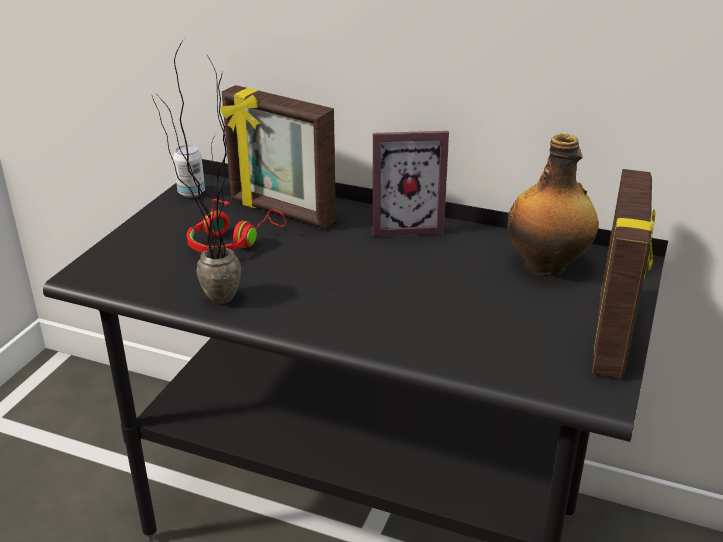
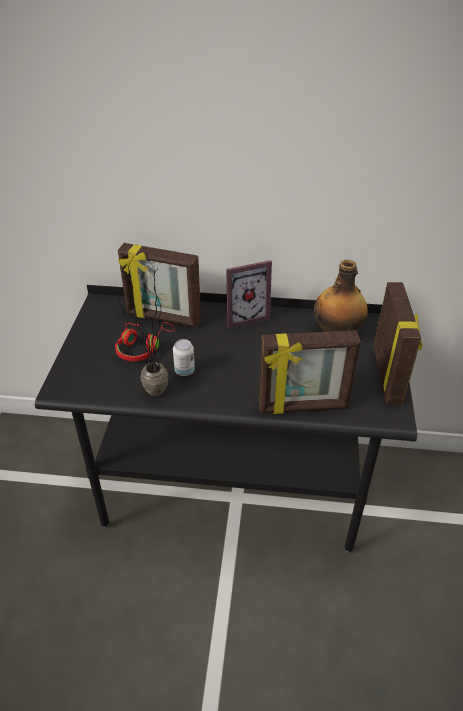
camera: 15 degrees left, 10 degrees up
(191, 193) = (97, 312): can -> can (184, 371)
(445, 355) = (303, 407): none -> picture frame

